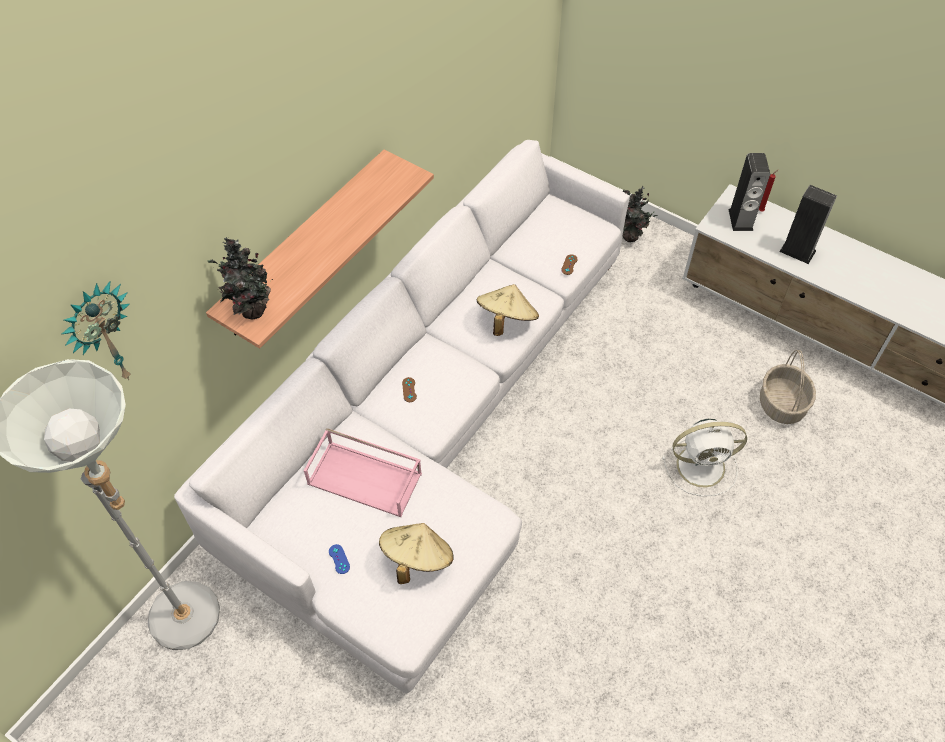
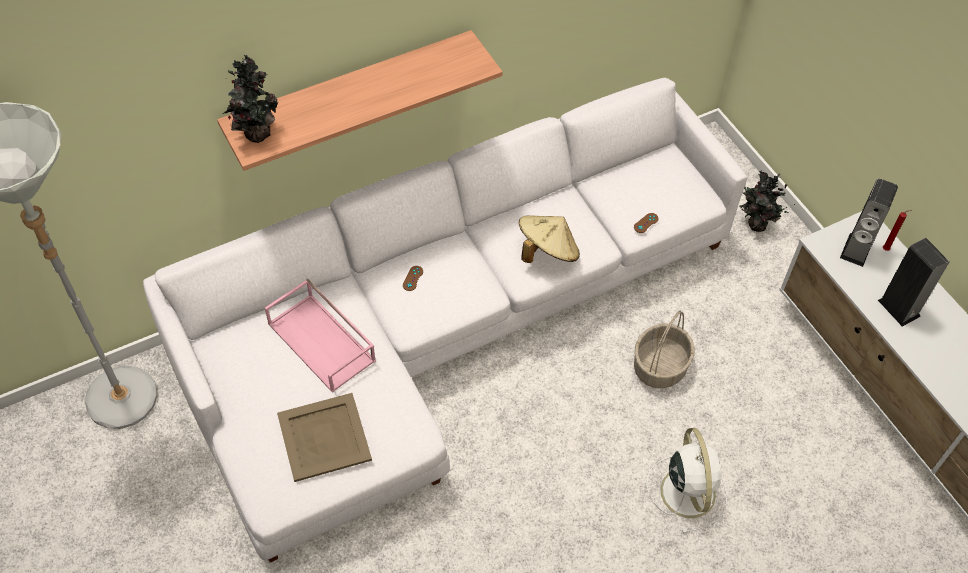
camera: 25 degrees right, 0 degrees up
(102, 335) = (96, 100): wall clock -> none
(339, 559) = (255, 404): blue game controller -> none
(416, 558) = (323, 436): beige hat -> beige tray
(703, 466) = (687, 490): white fan -> white fan turned 120 degrees counterclockwise
(782, 405) = (813, 468): basket -> basket (660, 367)

